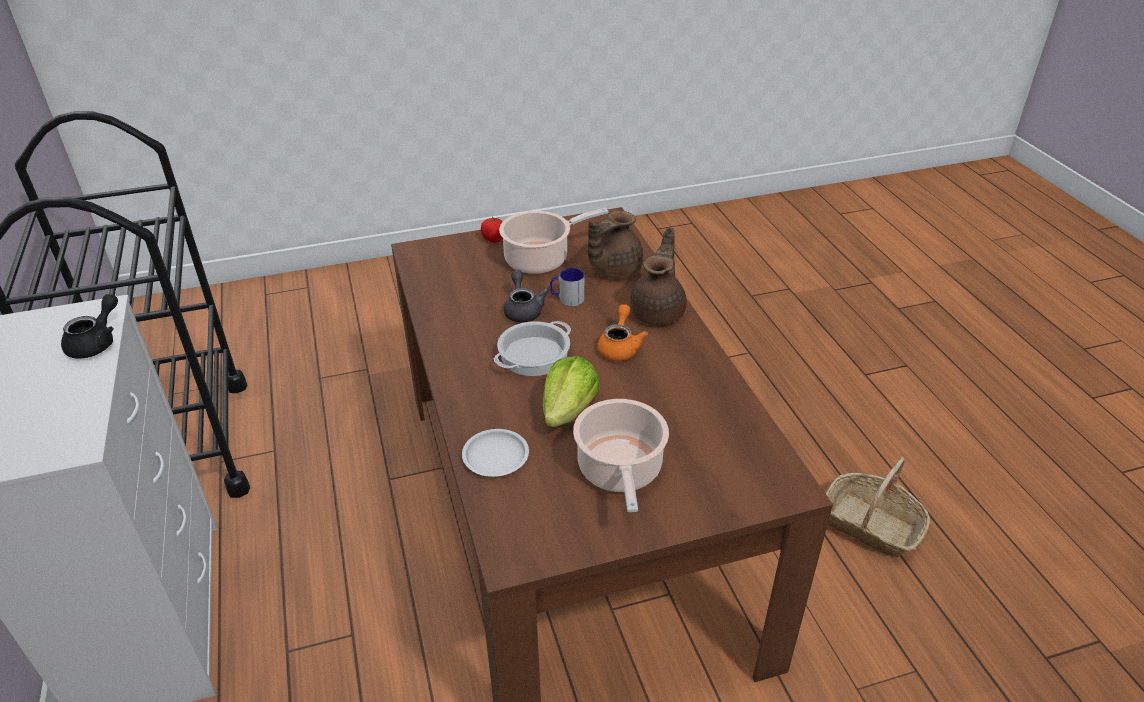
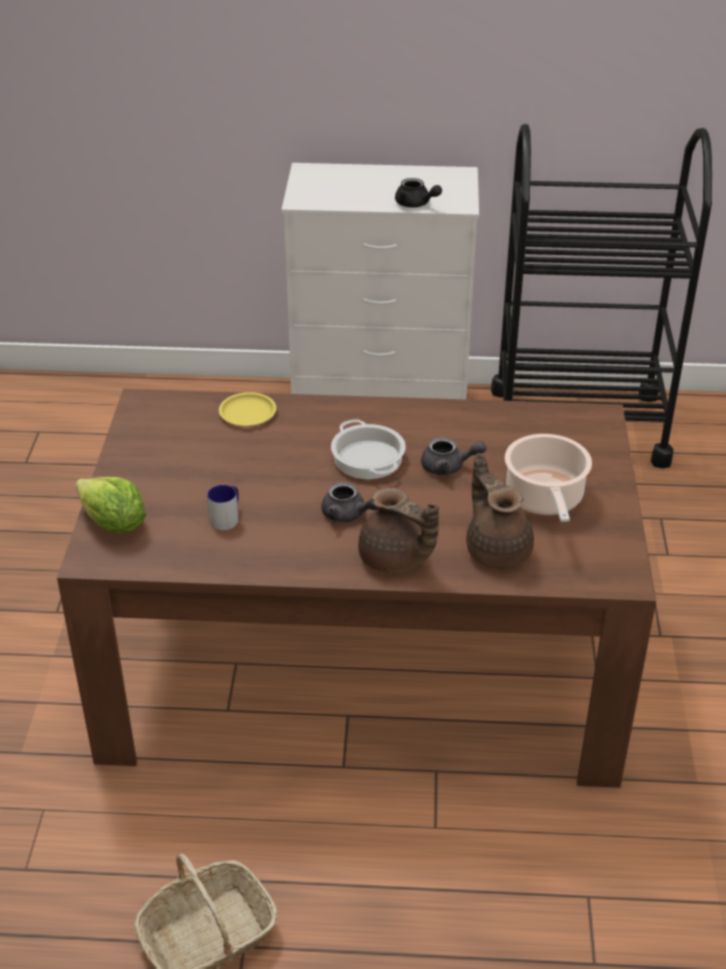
camera: 110 degrees right, 0 degrees up
(494, 239) = (605, 474): tomato -> none
(496, 456) = (248, 413): white plate -> yellow plate
(567, 299) = (453, 500): mug -> mug (227, 517)
(569, 410) = (276, 461): lettuce -> lettuce (113, 524)
(619, 347) = (348, 515): orange teapot -> grey teapot
(620, 471) = (184, 470): cooking pot -> none

